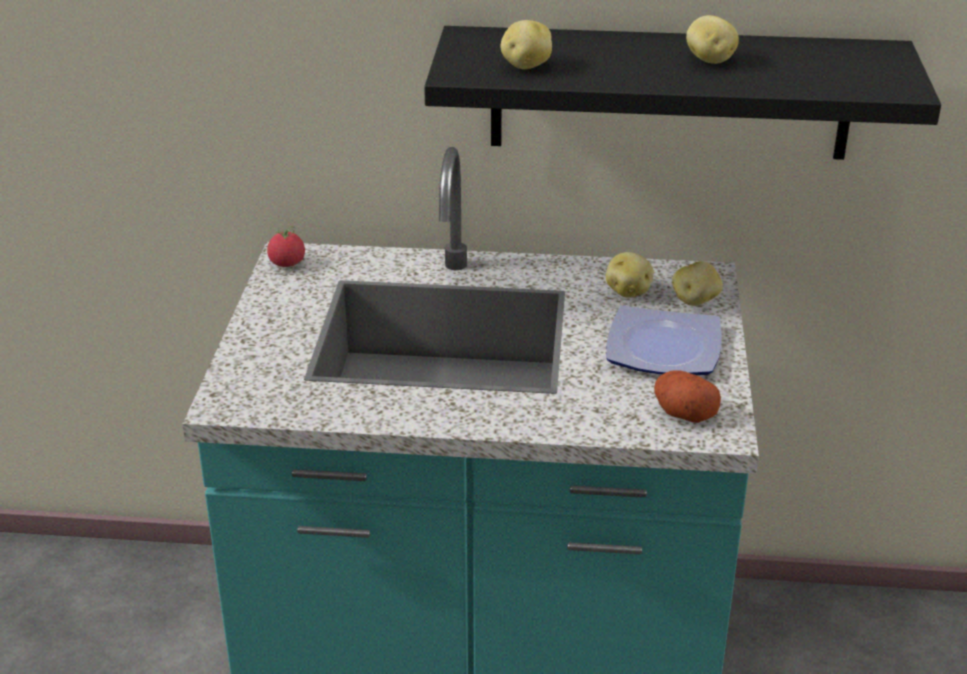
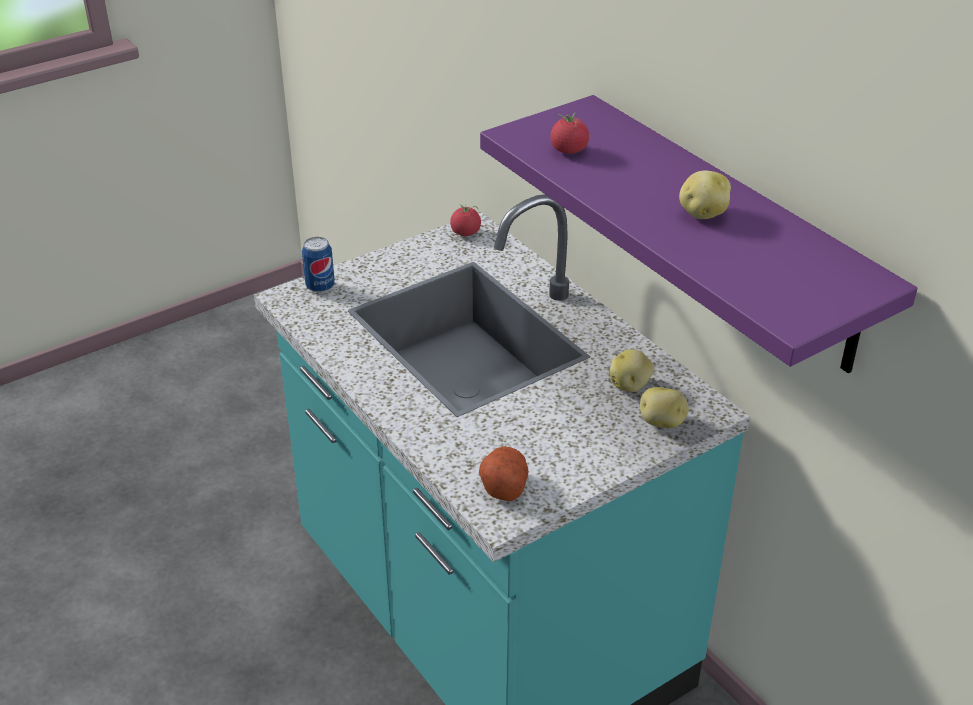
camera: 50 degrees right, 5 degrees up
(238, 377) = (320, 286): none -> can
(525, 66) = (569, 150): potato -> tomato
(661, 348) = (575, 436): plate -> none
(670, 93) = (729, 233): black shelf -> purple shelf

